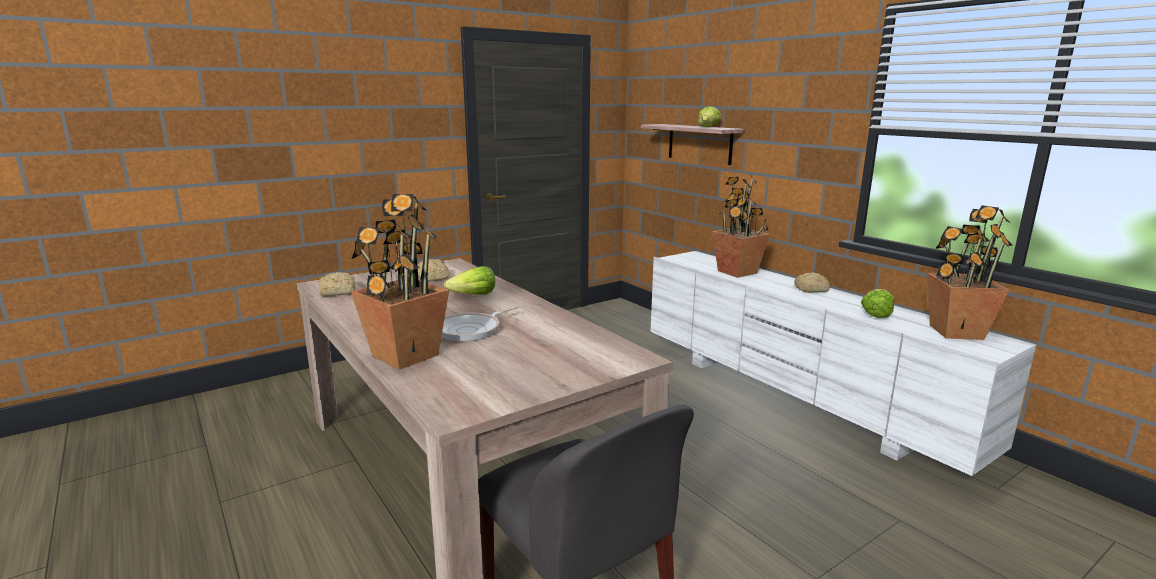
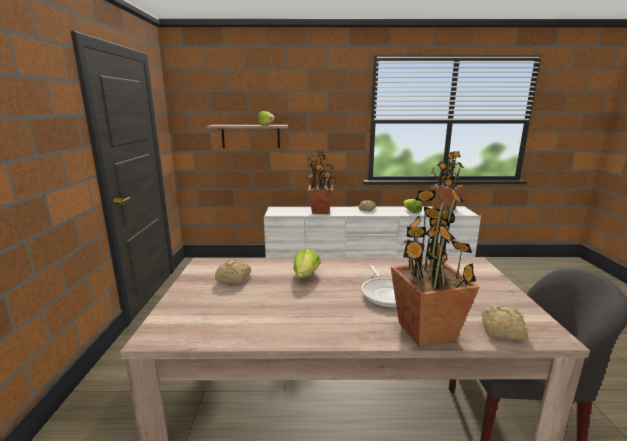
camera: 55 degrees left, 0 degrees up
(337, 292) = (204, 331): bread -> bread (501, 330)

